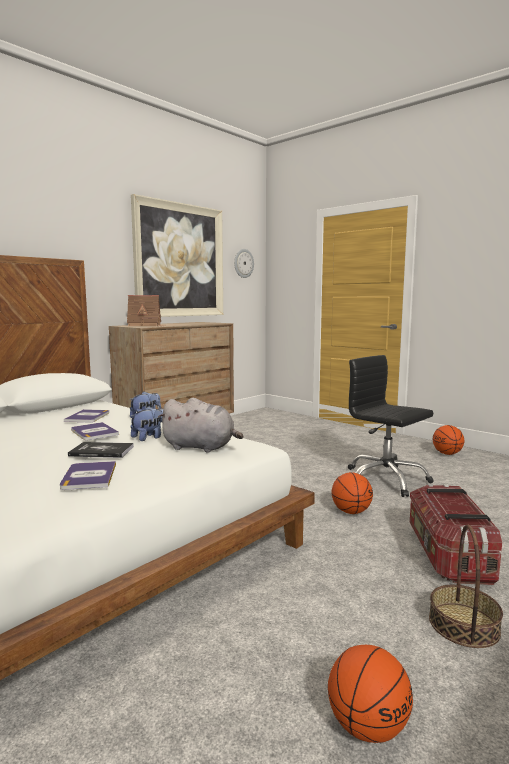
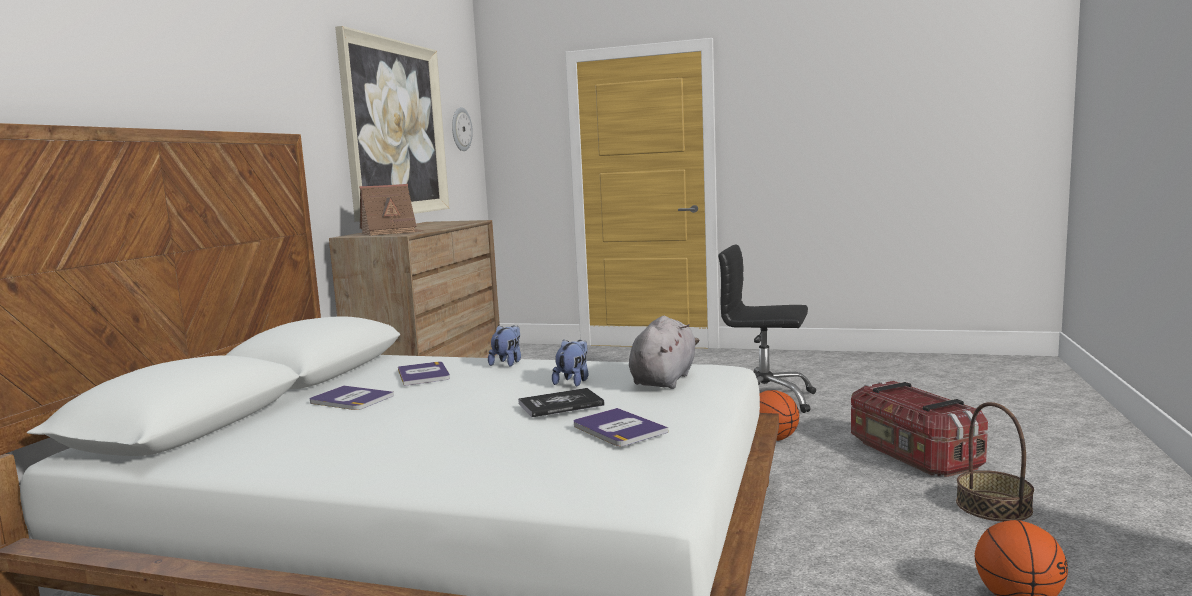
camera: 25 degrees left, 0 degrees up
(94, 432) = (489, 388): book -> book (350, 399)
(201, 447) = (664, 379): grey plush toy -> grey plush toy turned 60 degrees counterclockwise
(447, 454) = (791, 361): basketball -> none

